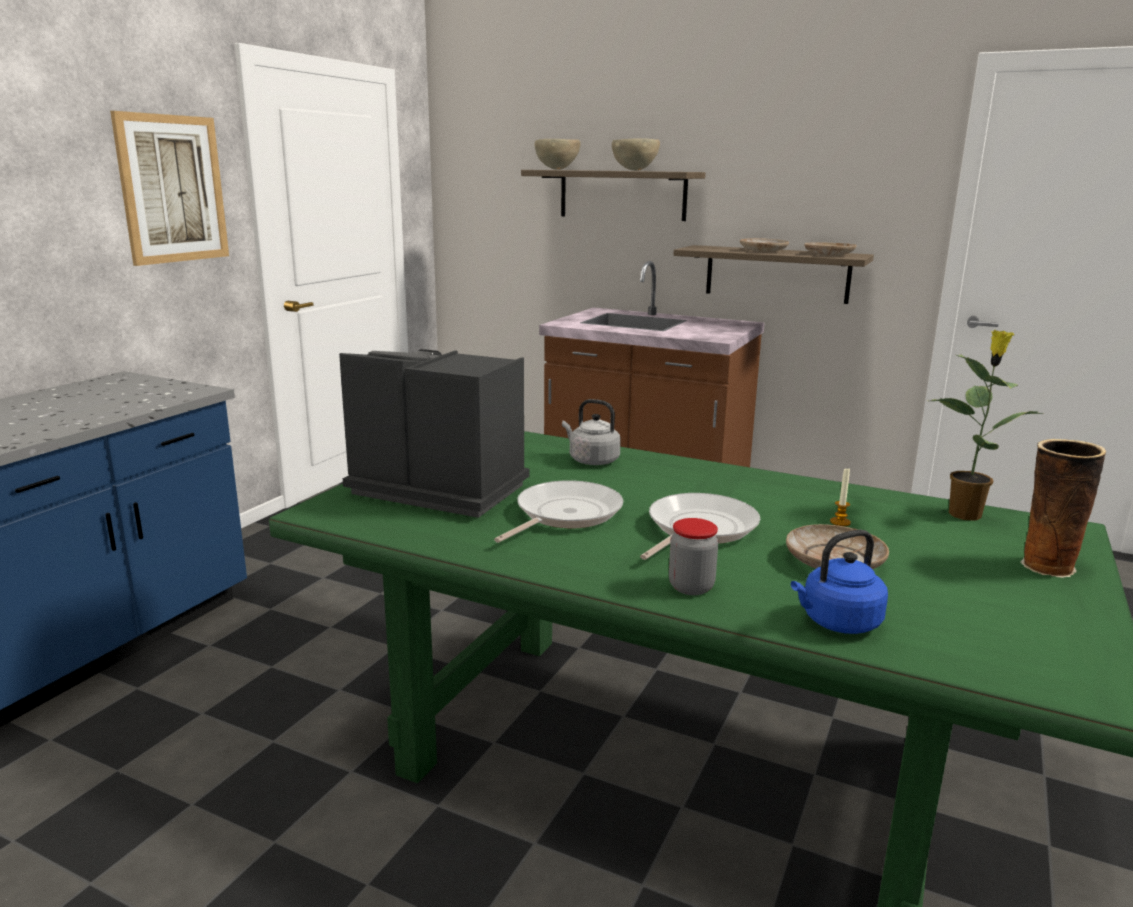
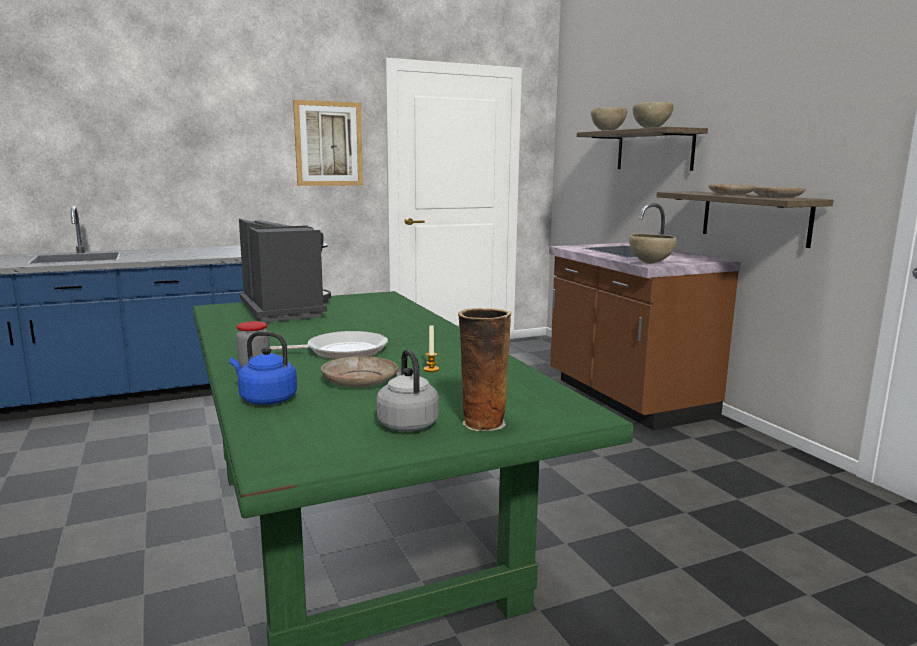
camera: 40 degrees right, 5 degrees down
(564, 514) = (301, 331): frying pan -> none
(591, 460) = (395, 315): grey kettle -> grey kettle (407, 423)
(712, 337) = (650, 263): none -> brown bowl
(965, 514) = (535, 388): potted plant -> none

